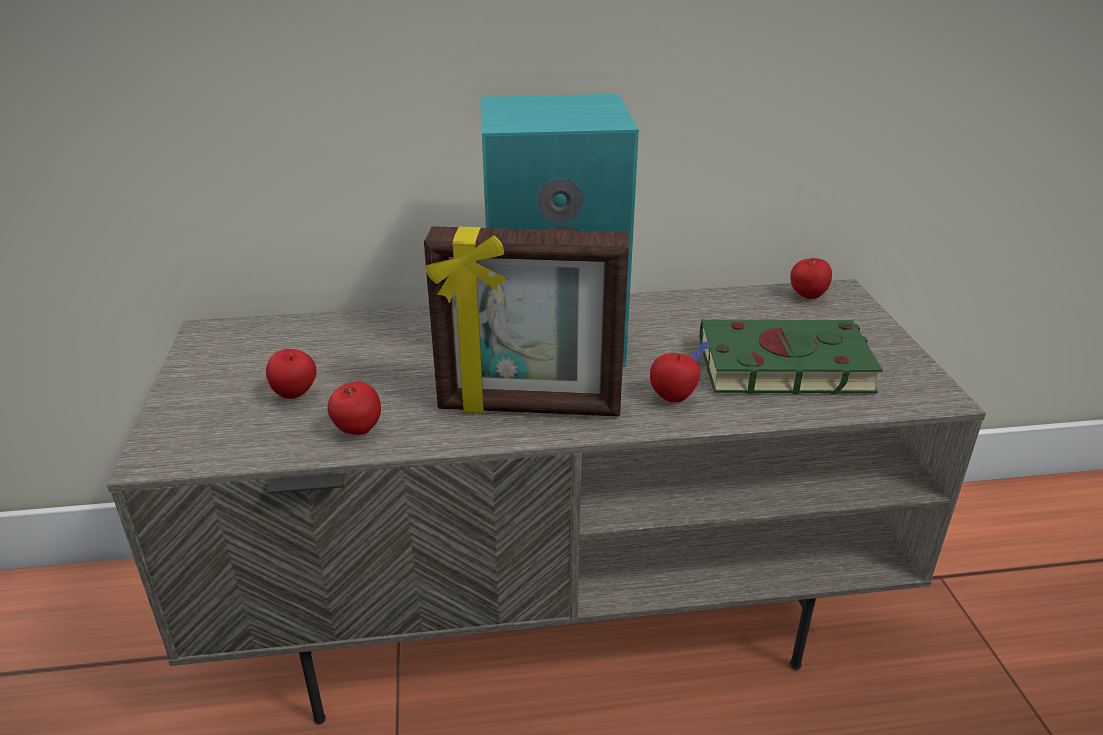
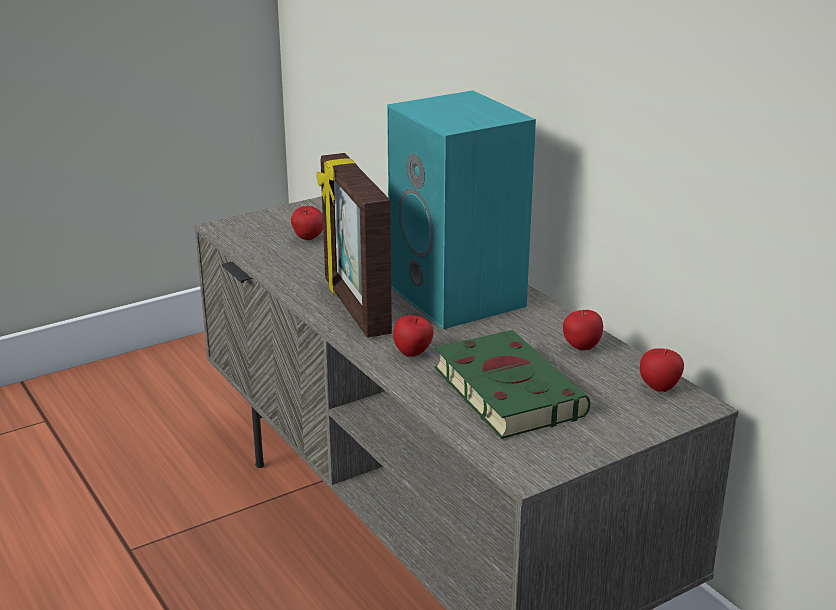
camera: 65 degrees right, 5 degrees down
(357, 431) = (285, 266): apple -> apple (581, 348)

